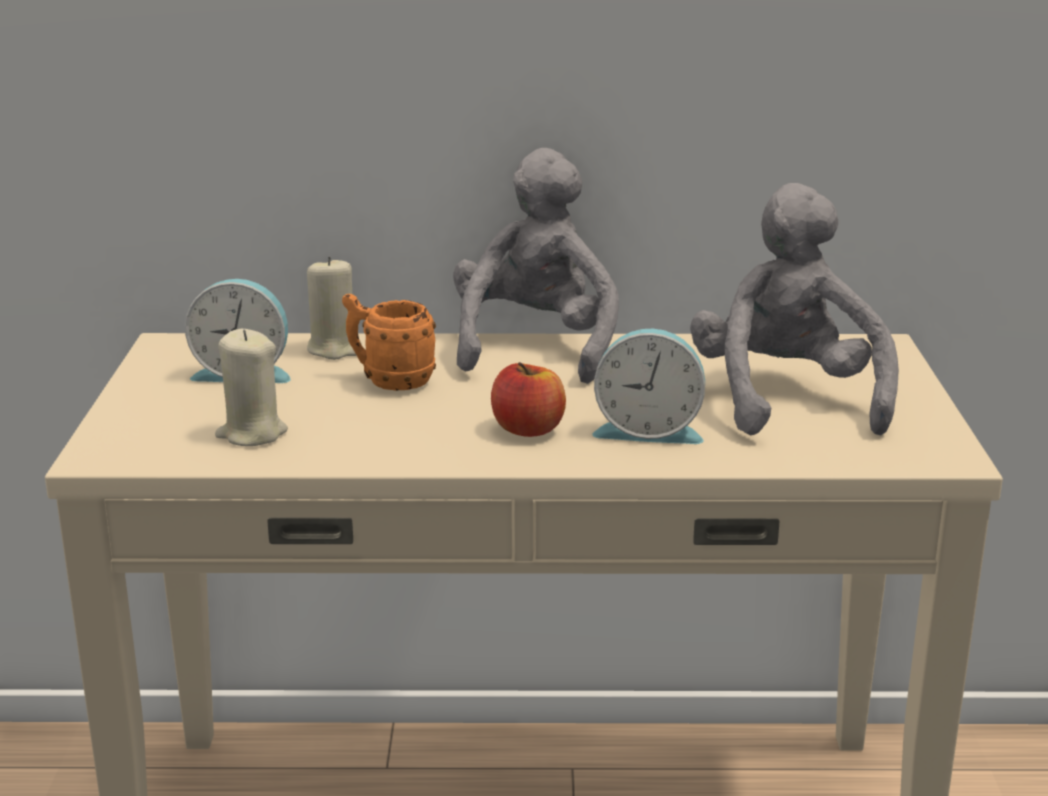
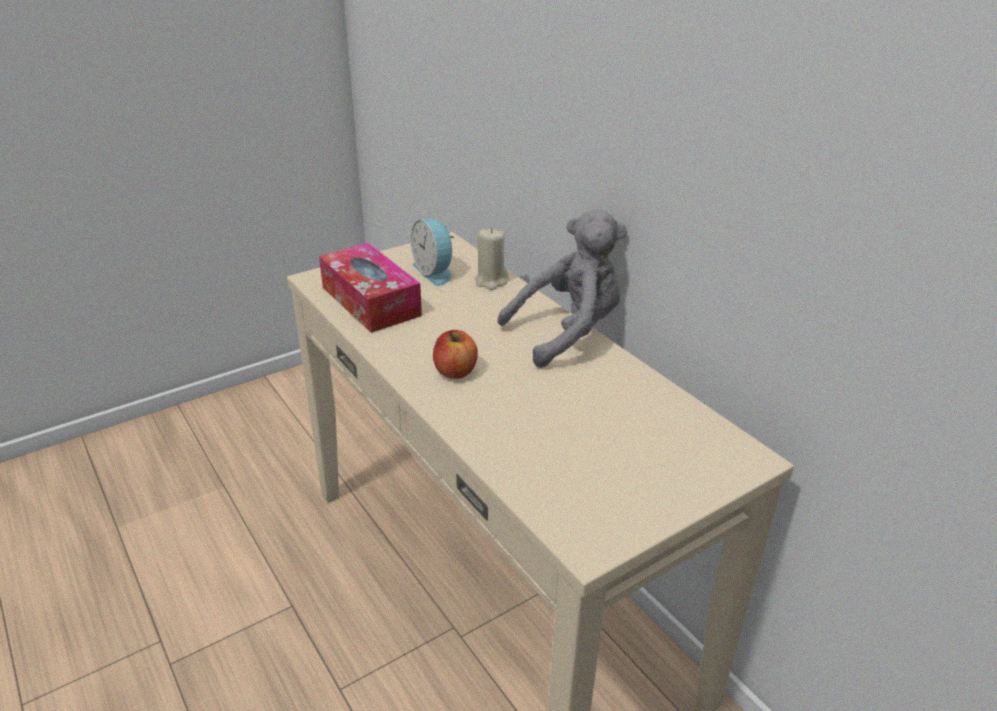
camera: 55 degrees right, 10 degrees up
(251, 434) = (370, 301): beige candle -> tissue box
(389, 380) = (470, 310): orange mug -> none
(648, 430) = (497, 410): alarm clock -> none
(786, 399) = (602, 446): grey plush toy -> none

